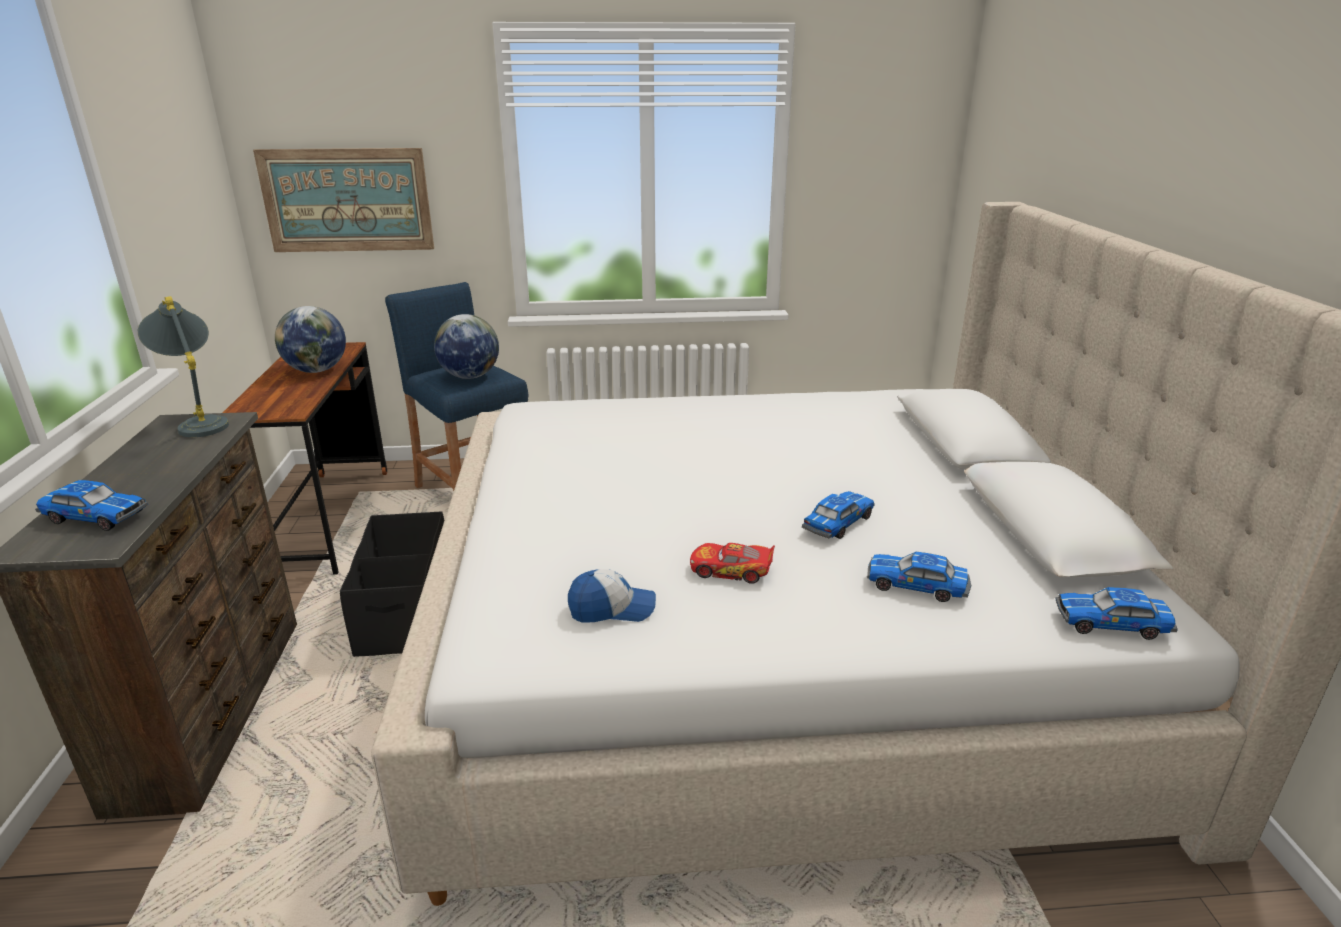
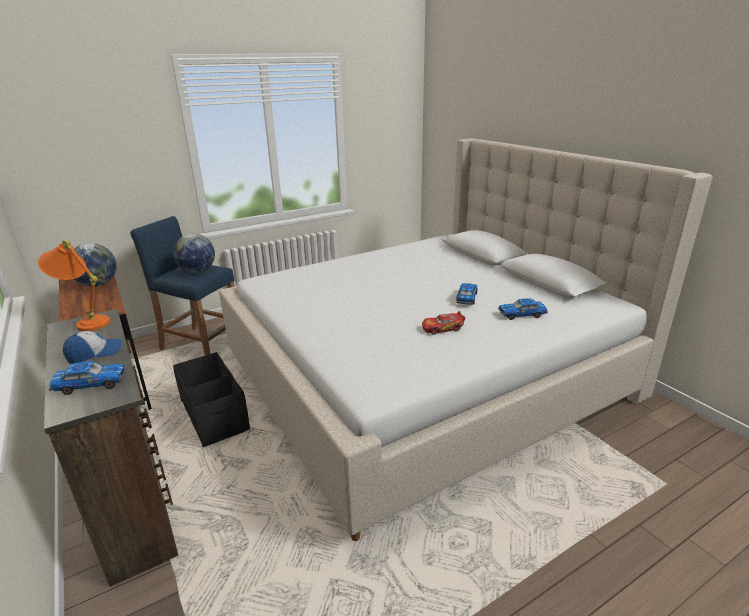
camera: 25 degrees left, 0 degrees up
(200, 422) = (86, 322): grey table lamp -> orange table lamp
(347, 200) = (83, 173): picture -> none
(612, 609) = (407, 358): cap -> cap (95, 353)
(1112, 624) = (601, 310): toy car -> none

